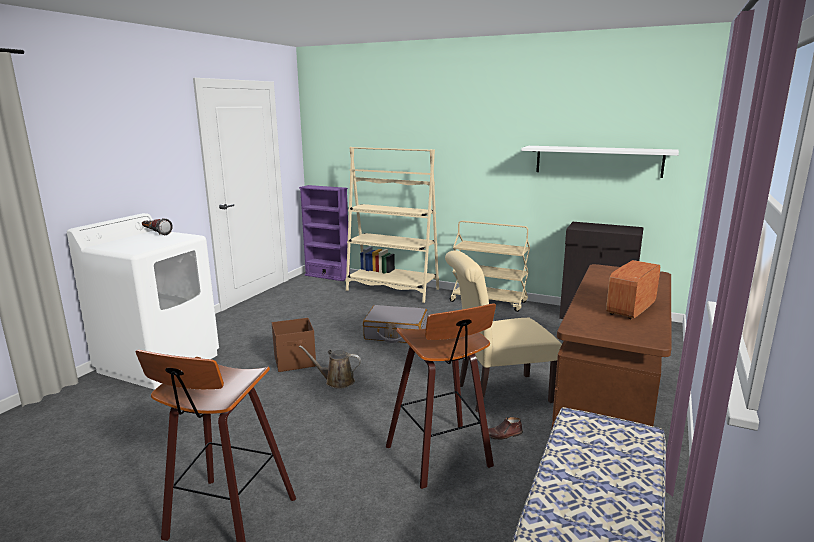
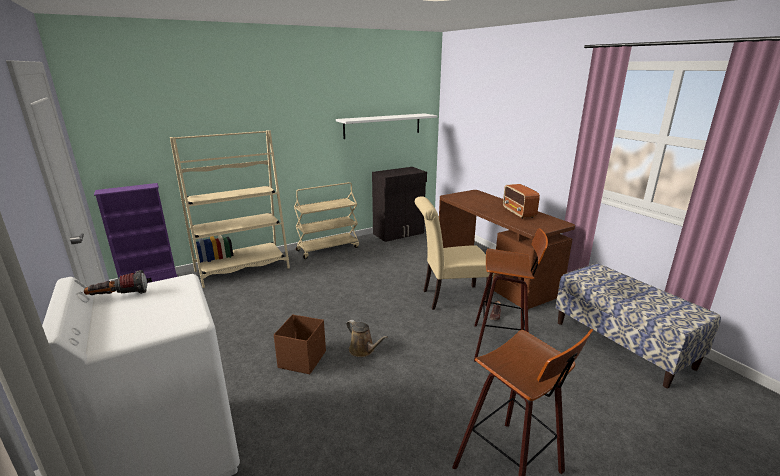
camera: 55 degrees left, 5 degrees up
(336, 381) = (363, 350): brown watering can -> brown watering can turned 90 degrees counterclockwise
(395, 333) = (321, 298): grey suitcase -> none
(498, 393) = (450, 298): beige chair -> beige chair turned 60 degrees clockwise

